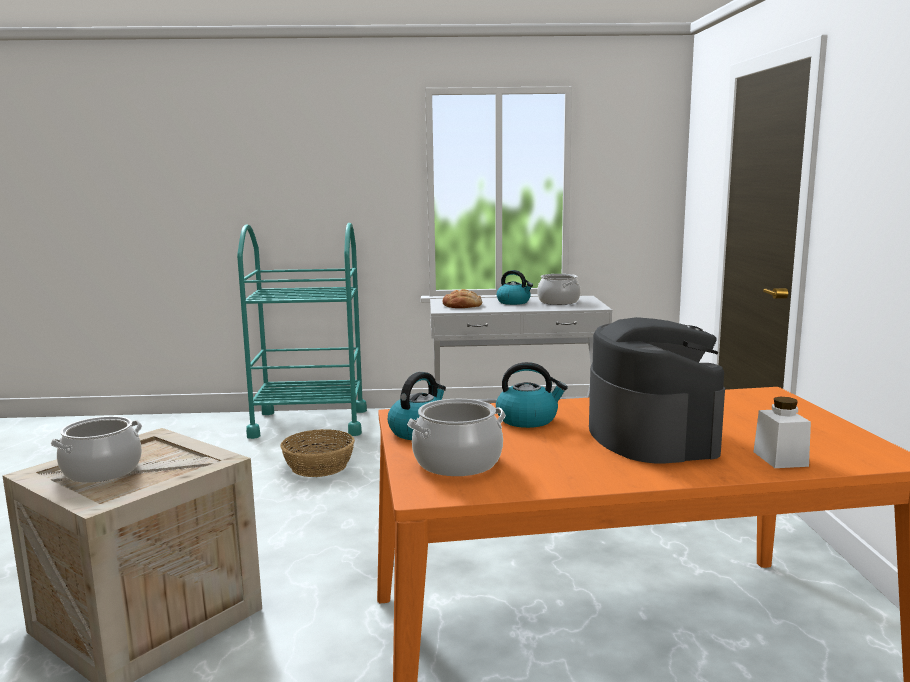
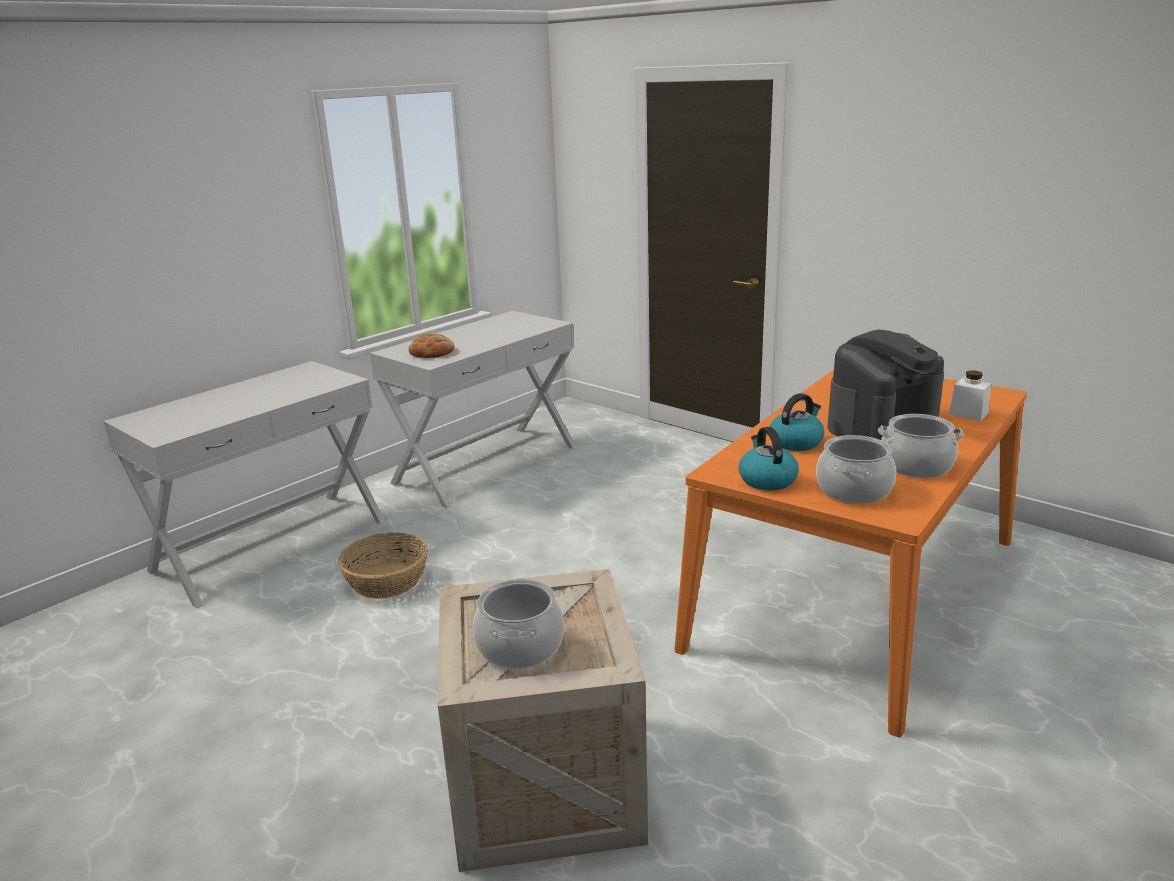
camera: 45 degrees left, 10 degrees up
(309, 423) = (271, 545): turquoise cart -> white console table
(514, 302) = (468, 336): kettle -> none
(559, 302) = (506, 325): cooking pot -> cooking pot (916, 465)
(651, 435) = (883, 424): coffee machine -> coffee machine turned 105 degrees clockwise

